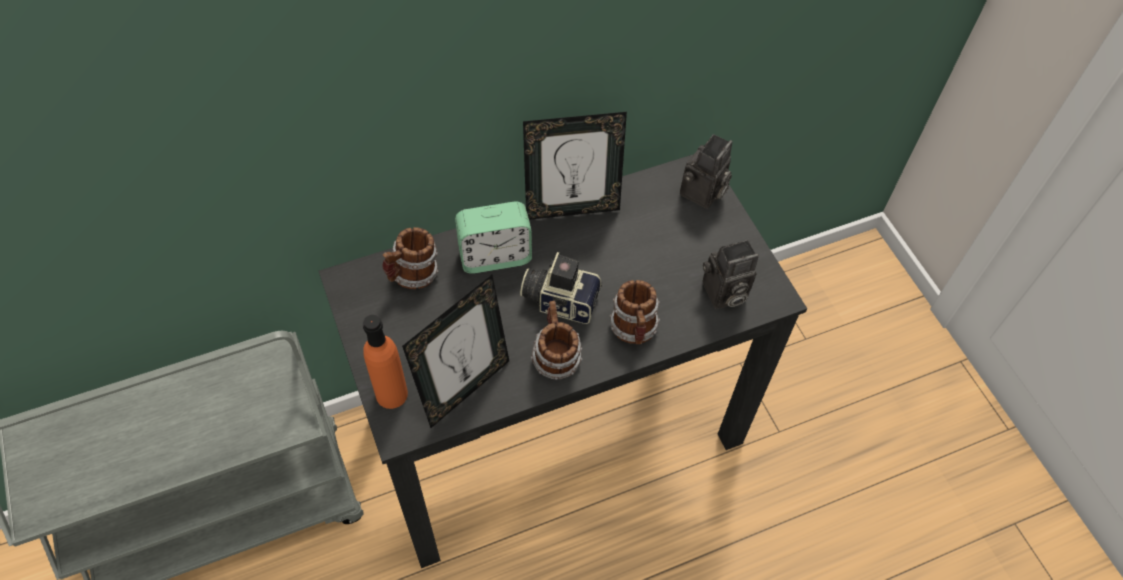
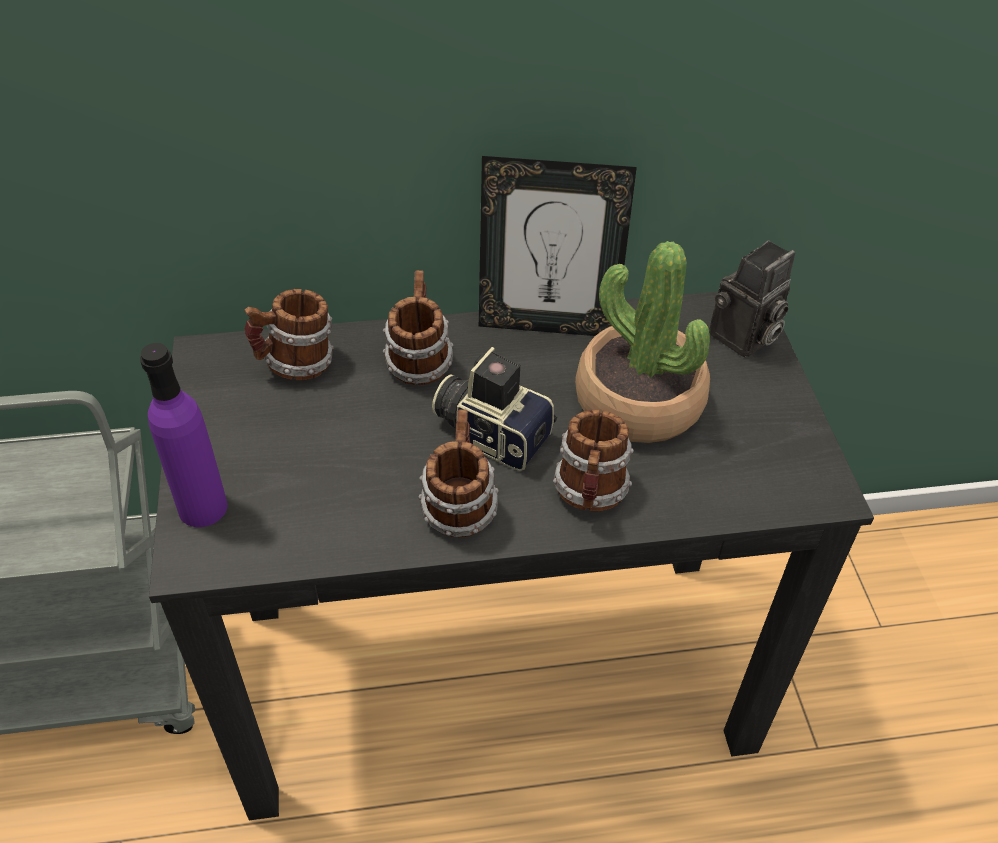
camera: 15 degrees right, 10 degrees down
(392, 394) = (203, 507): orange bottle -> purple bottle
(464, 388) = (310, 521): picture frame -> none
(495, 256) = (418, 362): alarm clock -> mug
(647, 256) = (638, 402): none -> potted plant
(723, 294) = (742, 472): camera -> none

